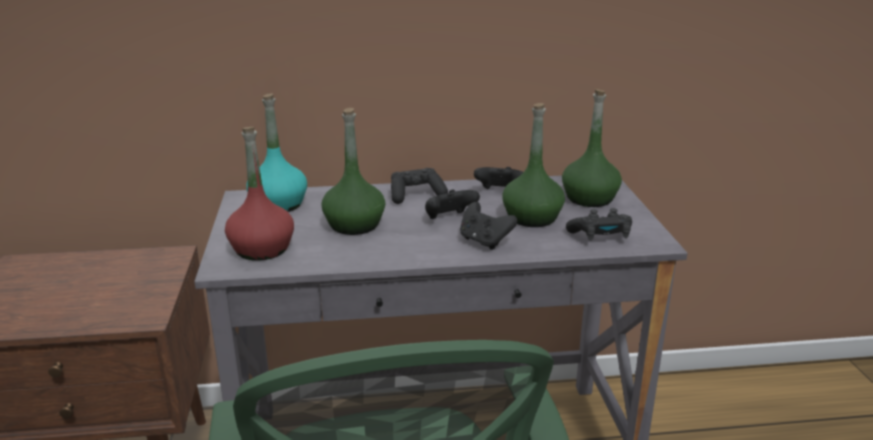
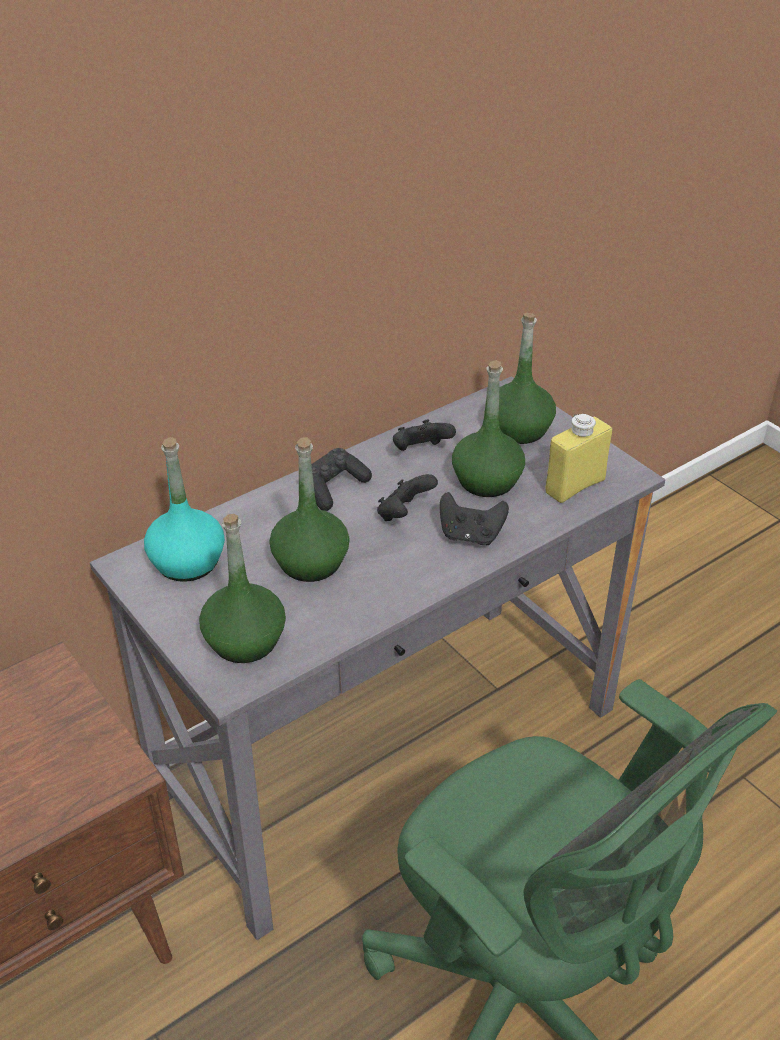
camera: 30 degrees left, 15 degrees up
(261, 249) = (244, 641): red bottle -> green bottle
(601, 237) = (575, 486): black game controller -> yellow bottle

